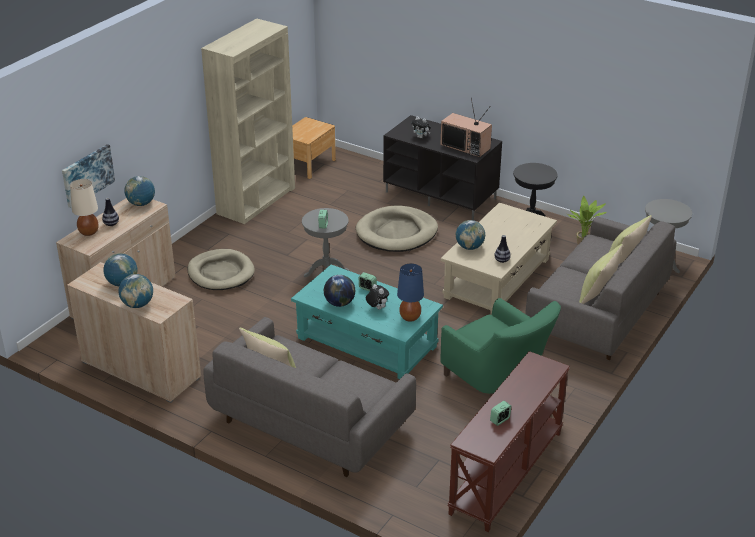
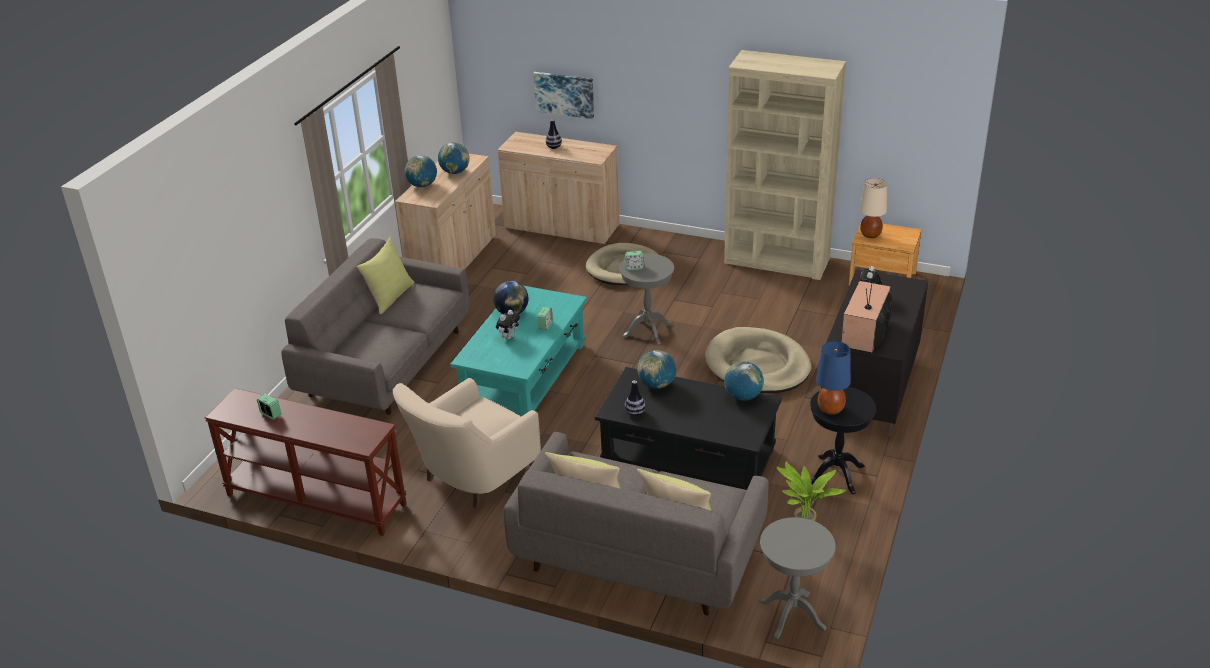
camera: 80 degrees right, 0 degrees up
(89, 232) = (536, 141): beige table lamp -> beige table lamp (870, 235)
(141, 204) = (596, 152): globe -> globe (743, 397)
(410, 317) = (496, 360): blue table lamp -> blue table lamp (831, 409)
(496, 278) = (687, 456): beige coffee table -> black coffee table
(498, 382) = (471, 478): green armchair -> beige armchair

